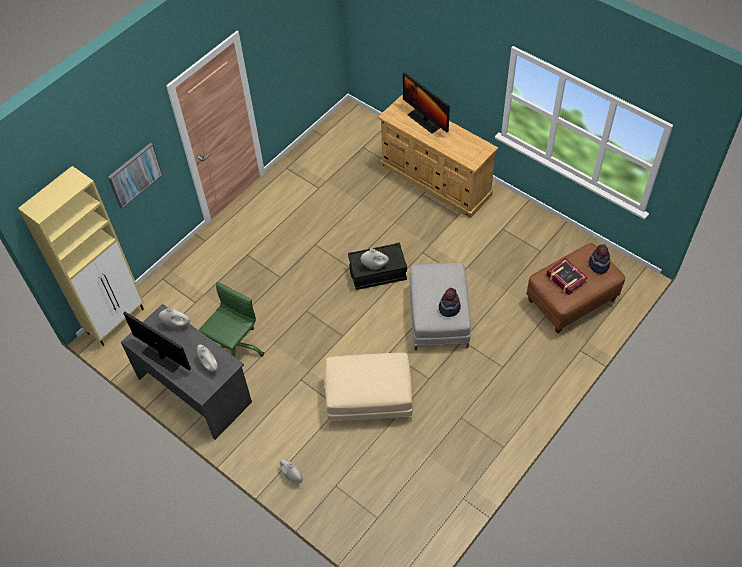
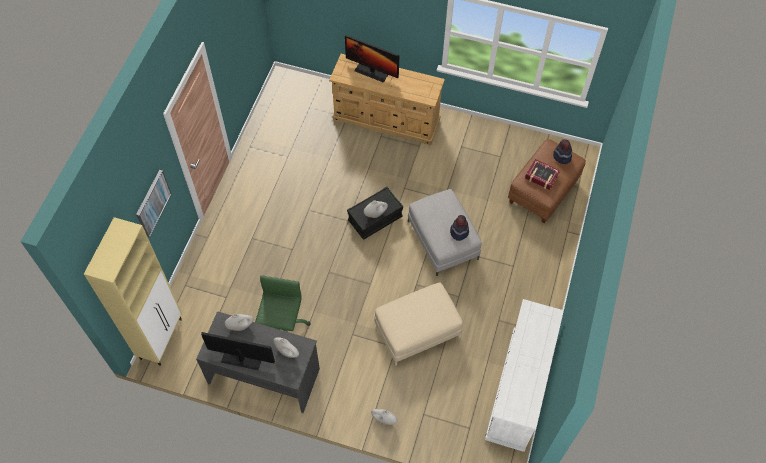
camera: 25 degrees left, 5 degrees up
(448, 497) = (518, 389): none -> white dresser

